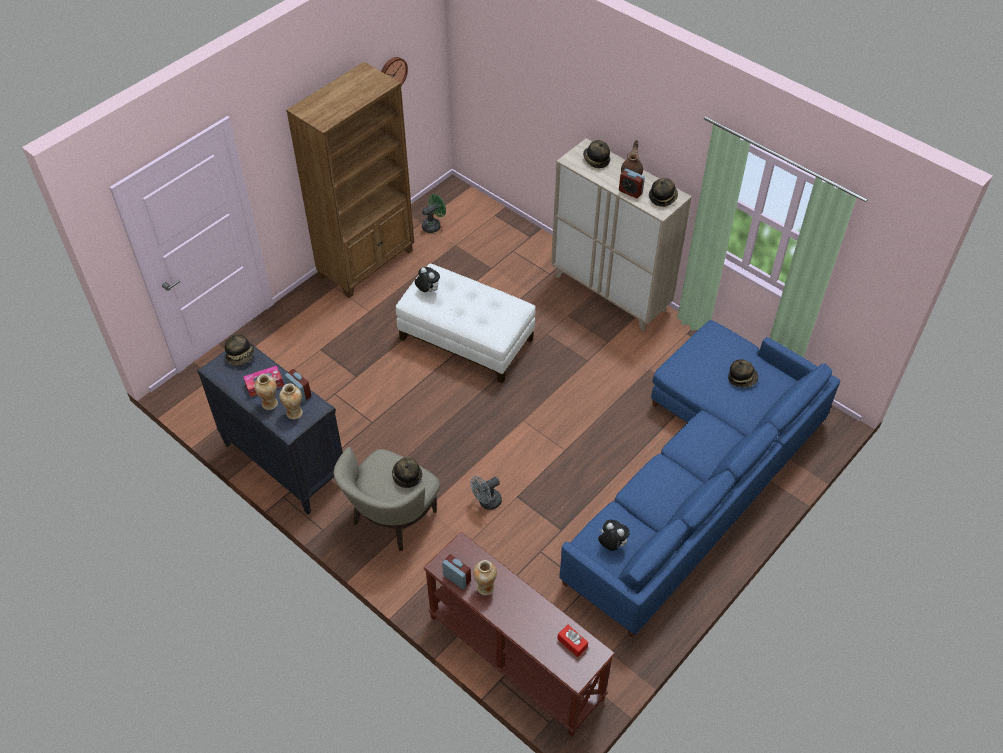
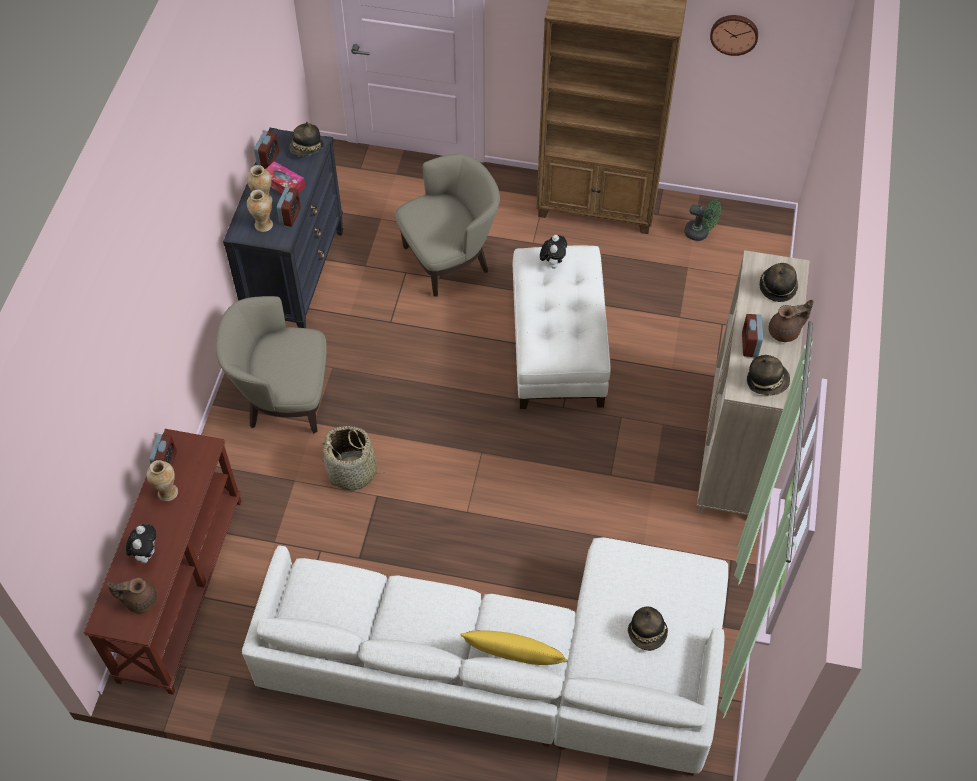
camera: 60 degrees right, 5 degrees up
(230, 384) = (268, 159): none -> alarm clock
(344, 363) = (449, 259): none -> beige armchair
(407, 475) = (298, 370): hat -> none
(486, 502) = (352, 472): grey fan -> basket
(572, 643) = (140, 600): red tissue box -> brown teapot
(611, 544) = (319, 597): plush toy -> plush toy (146, 553)
(698, 478) = (514, 666): blue sofa -> white sofa
(720, 455) = (513, 657): none -> yellow pillow

